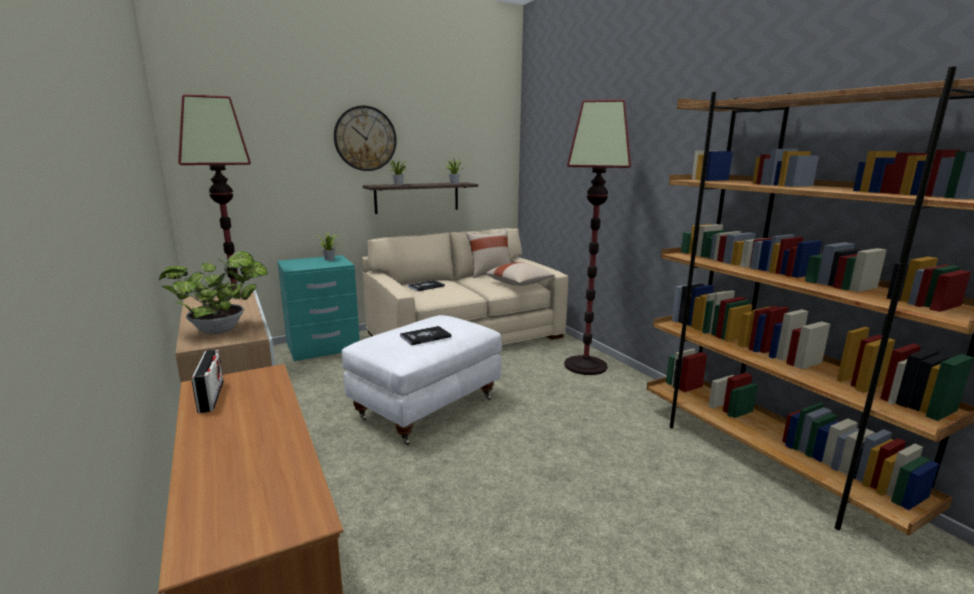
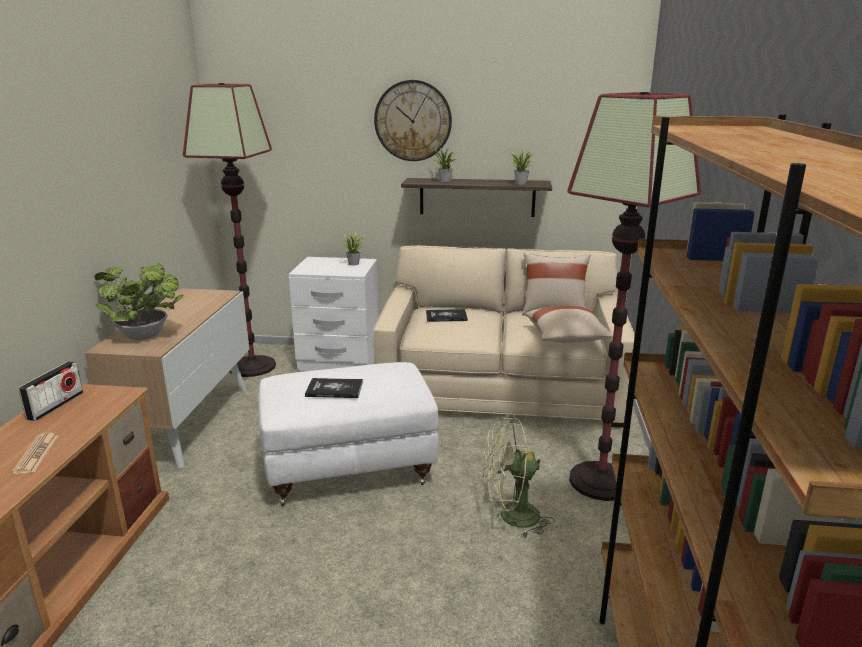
camera: 35 degrees right, 5 degrees up
(266, 429) = (36, 454): none -> newspaper
(323, 347) = (339, 361): turquoise nightstand -> white nightstand
(564, 398) = (511, 517): none -> green fan

